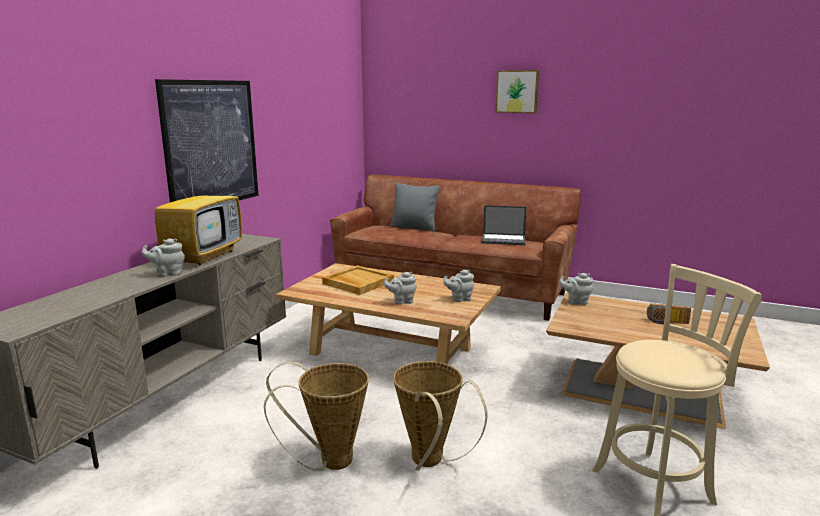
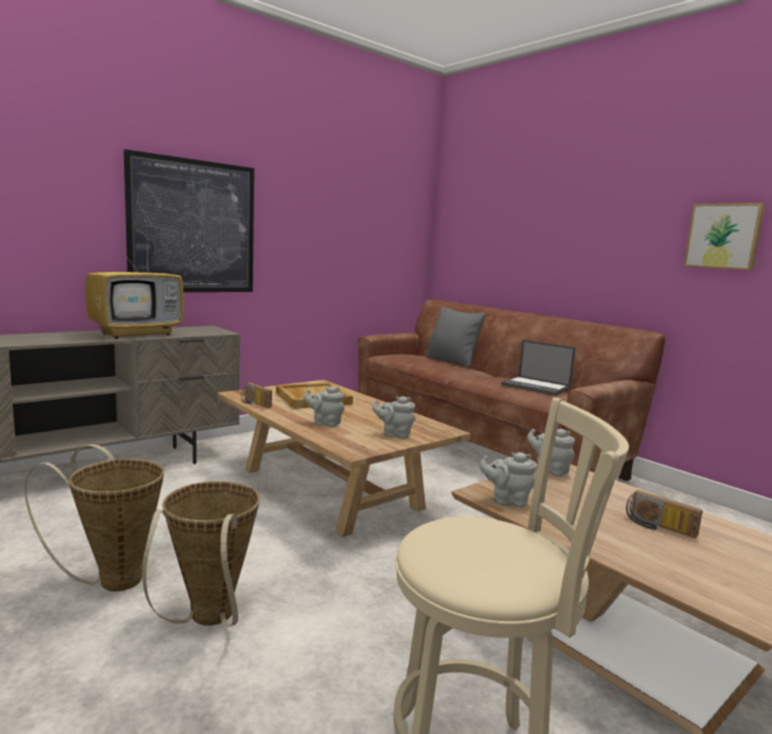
camera: 25 degrees right, 5 degrees down
(168, 273) = (74, 339): grey teapot -> grey teapot (507, 501)
(323, 297) = (254, 403): none -> radio
(517, 91) = (595, 200): picture -> picture (723, 236)

